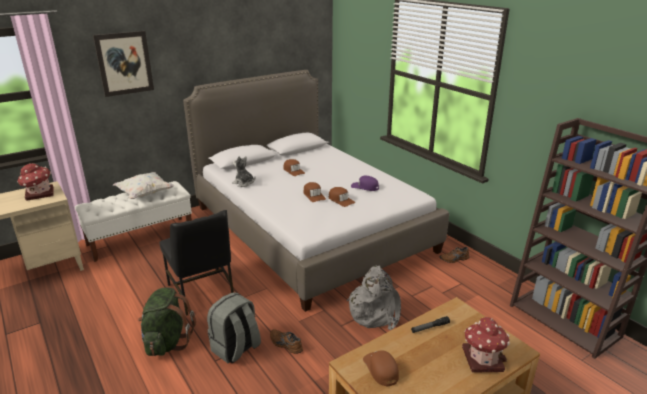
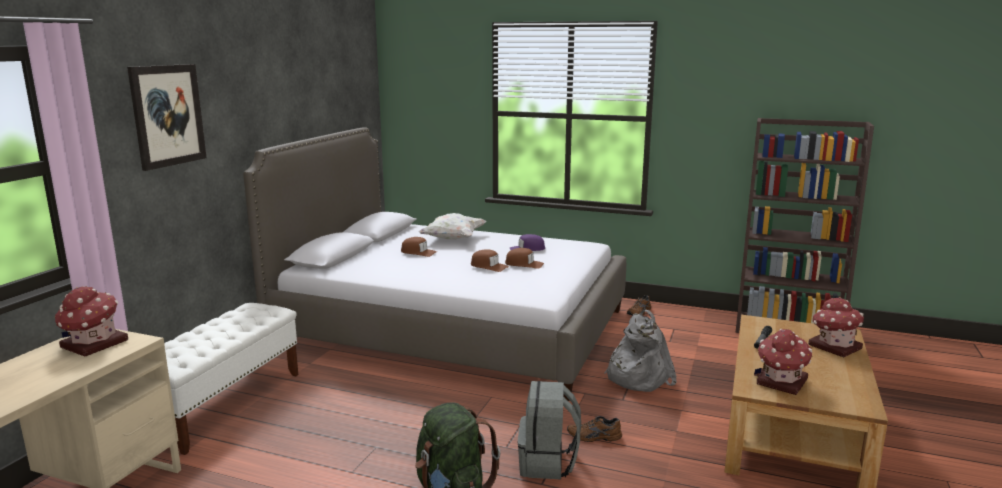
camera: 35 degrees left, 10 degrees down
(144, 194) = (228, 325): white pillow -> white pillow (453, 239)
(202, 292) = (416, 429): black chair -> none
(244, 183) = (378, 275): plush toy -> none
(381, 369) = (781, 382): brown cap -> toy house

